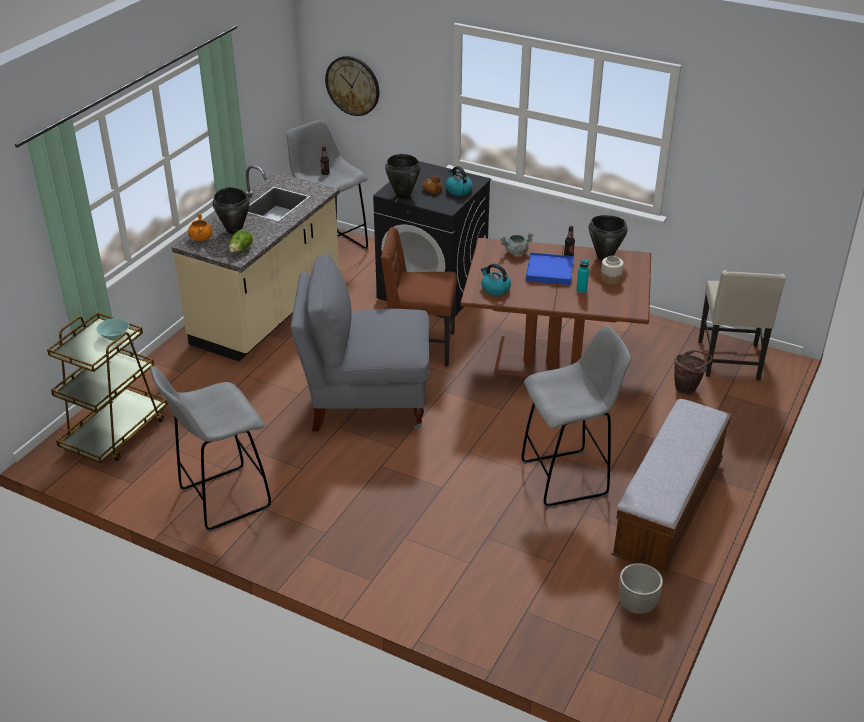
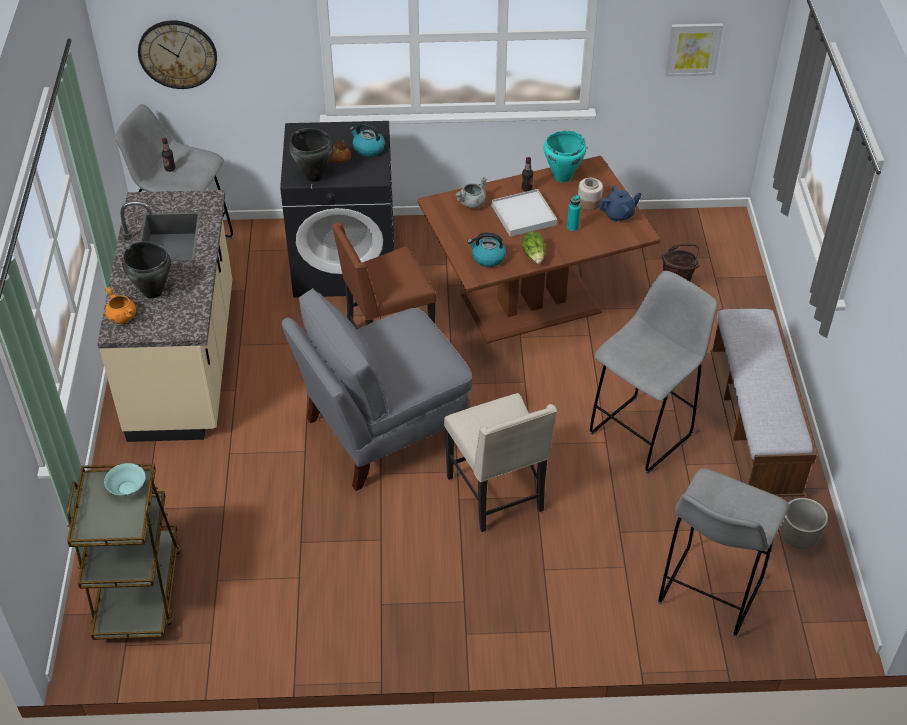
camera: 30 degrees left, 10 degrees up
(222, 499) = (327, 615): grey stool -> grey stool (708, 594)
(241, 249) = (184, 315): lettuce -> lettuce (534, 256)
(549, 271) = (523, 215): blue tray -> white tray
(604, 257) = (562, 177): black cooking pot -> turquoise cooking pot
(628, 294) = (618, 215): none -> blue teapot
(730, 361) = (693, 238): beige chair -> beige chair (497, 495)
(755, 180) = (693, 49): none -> picture

